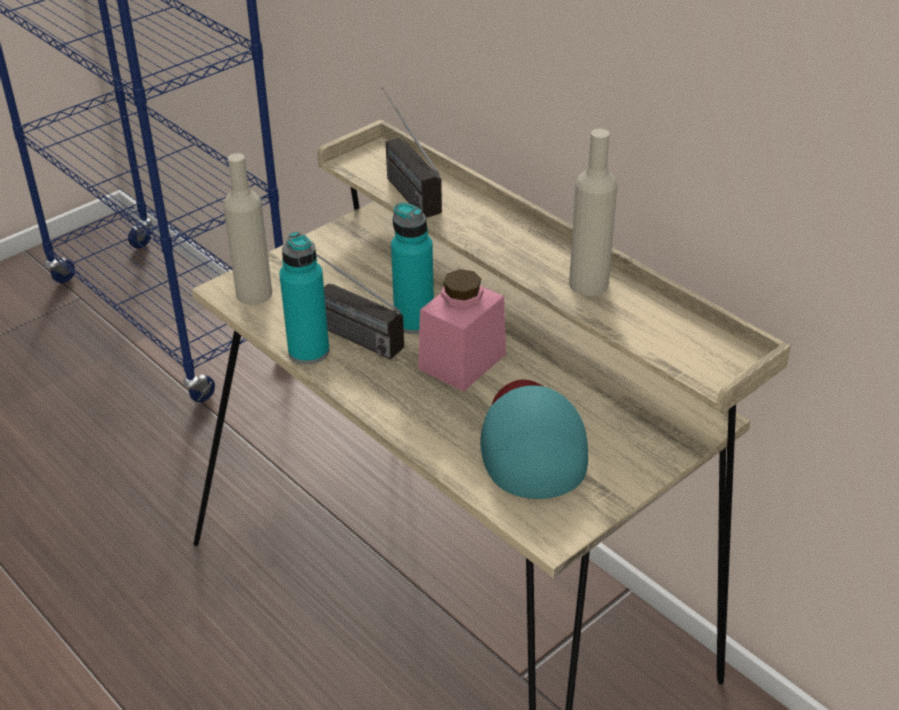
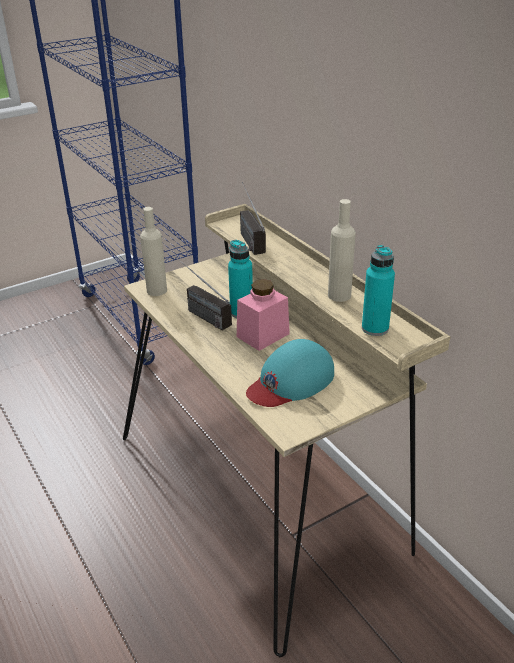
camera: 10 degrees right, 5 degrees down
(309, 352) = (177, 322): turquoise bottle -> turquoise bottle (375, 328)
(532, 442) = (291, 381): turquoise cap -> turquoise cap turned 135 degrees counterclockwise

